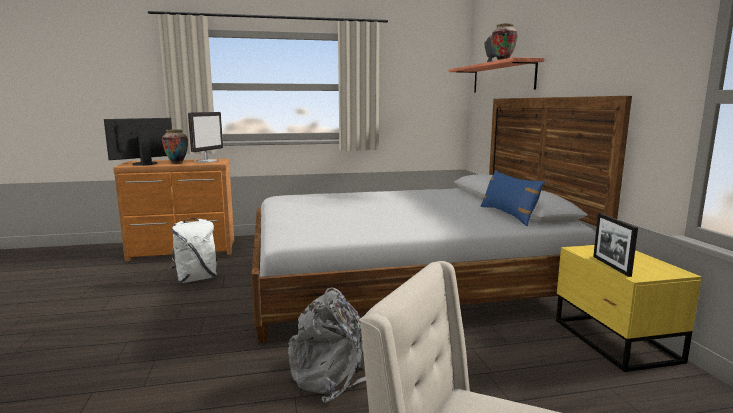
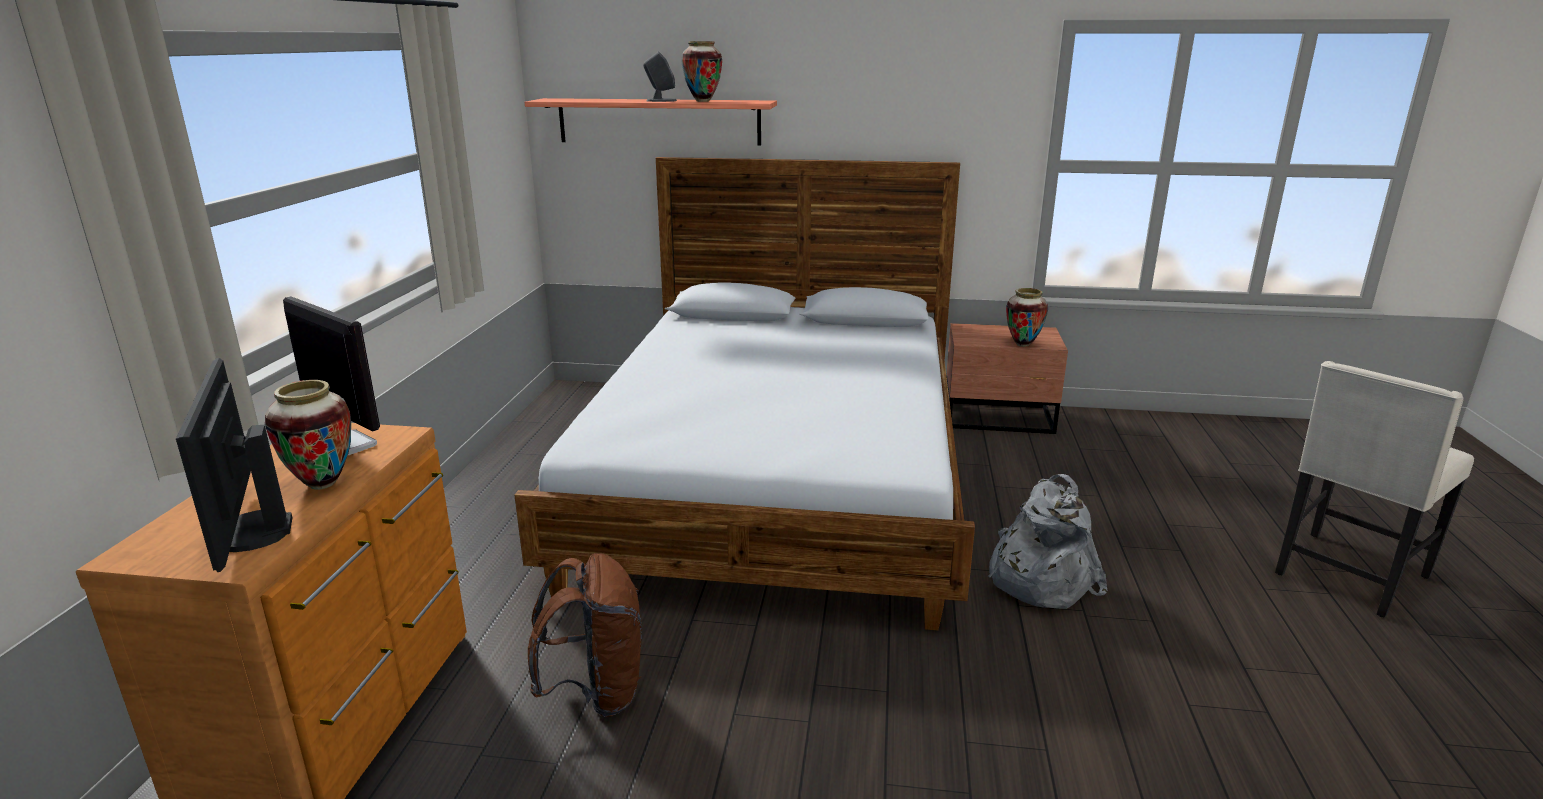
camera: 70 degrees left, 10 degrees up
(196, 278) = (596, 692): white backpack -> brown backpack
(508, 215) = (867, 330): blue pillow -> none
(611, 266) = (1023, 344): picture frame -> vase
(614, 341) = (999, 418): yellow nightstand -> brown nightstand

